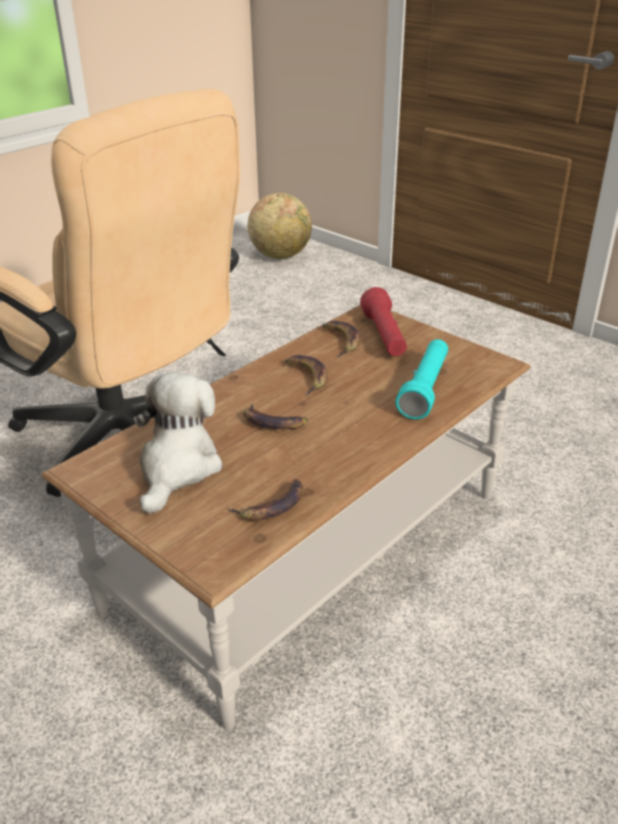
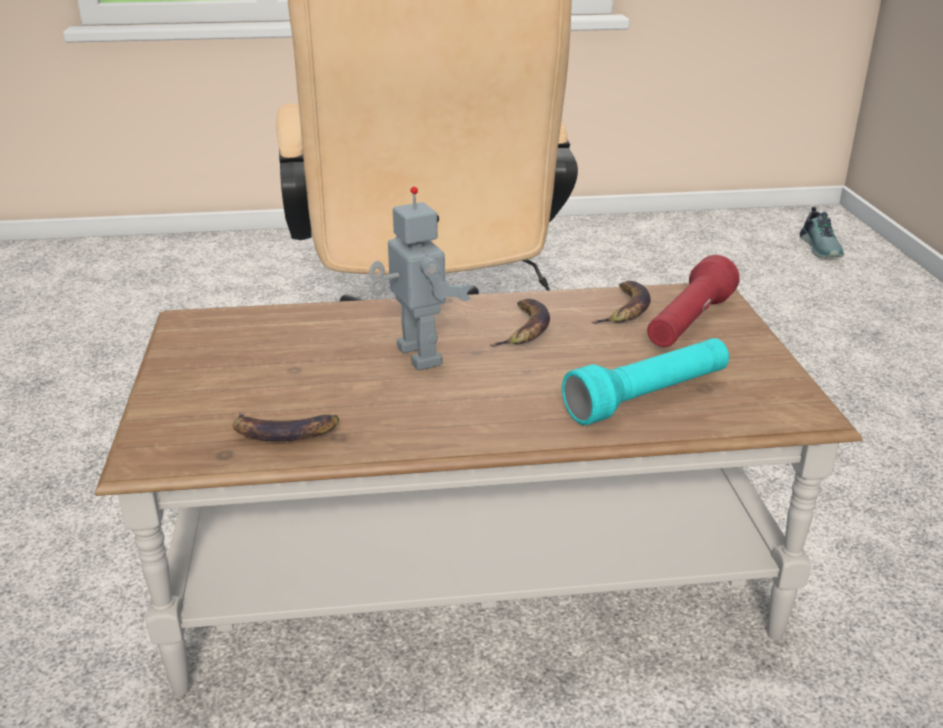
camera: 40 degrees right, 5 degrees down
(177, 468) = (261, 356): plush toy -> none
(273, 422) = (415, 356): banana -> toy robot
(280, 256) = (822, 248): globe -> shoe

